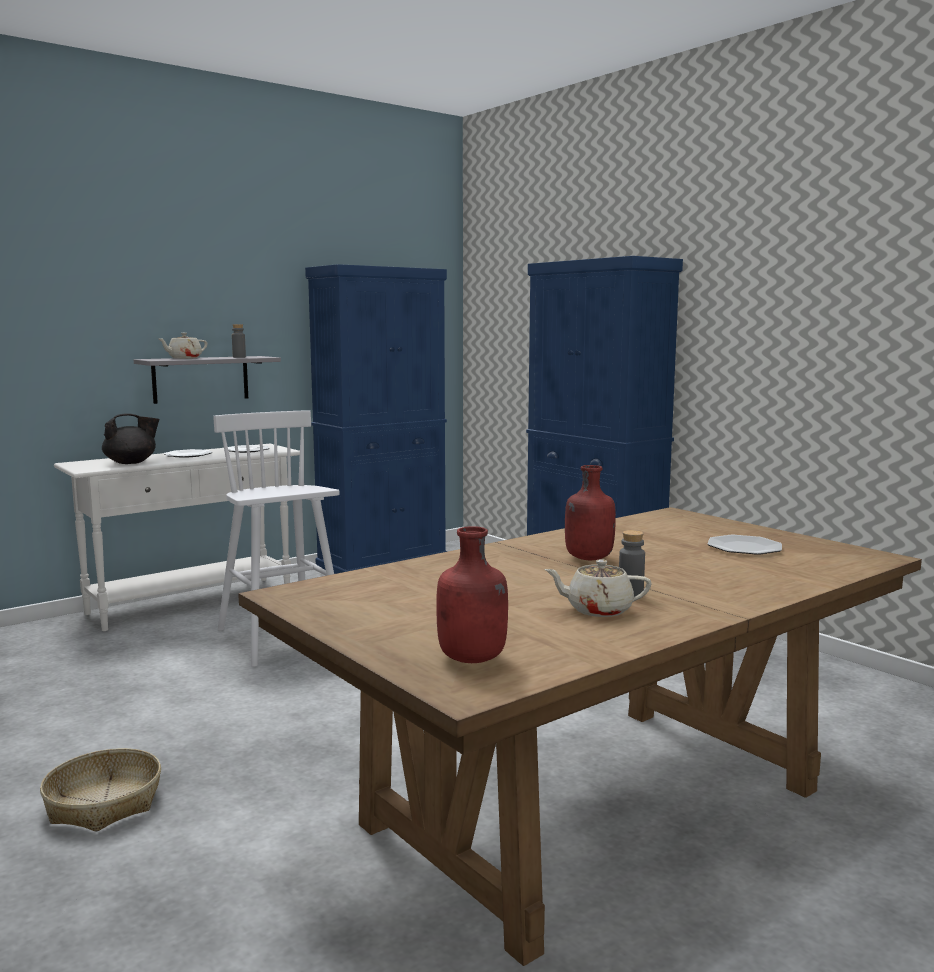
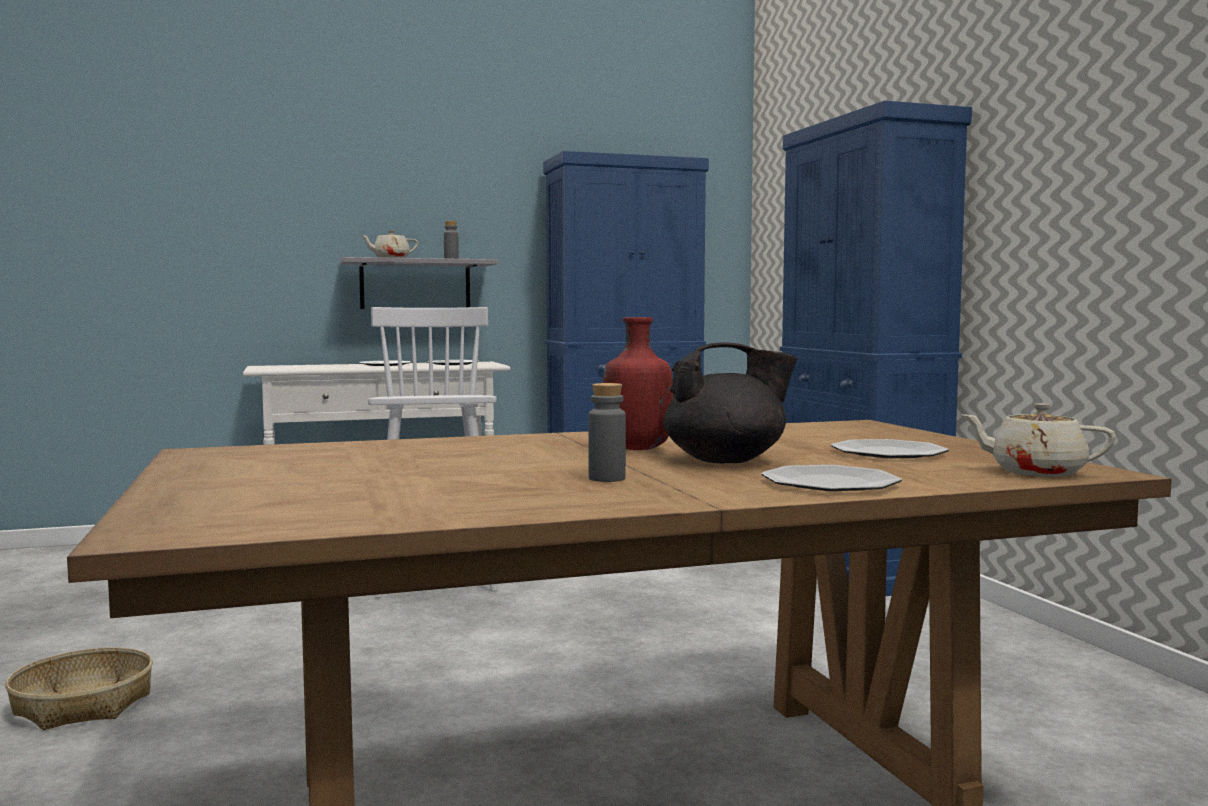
camera: 20 degrees right, 5 degrees down
(131, 463) = (315, 367): black teapot -> black teapot (727, 461)
(473, 659) = (246, 511): red bottle -> none
(598, 610) = (525, 487): beige teapot -> beige teapot (1035, 472)
(763, 584) = (830, 483): none -> plate

